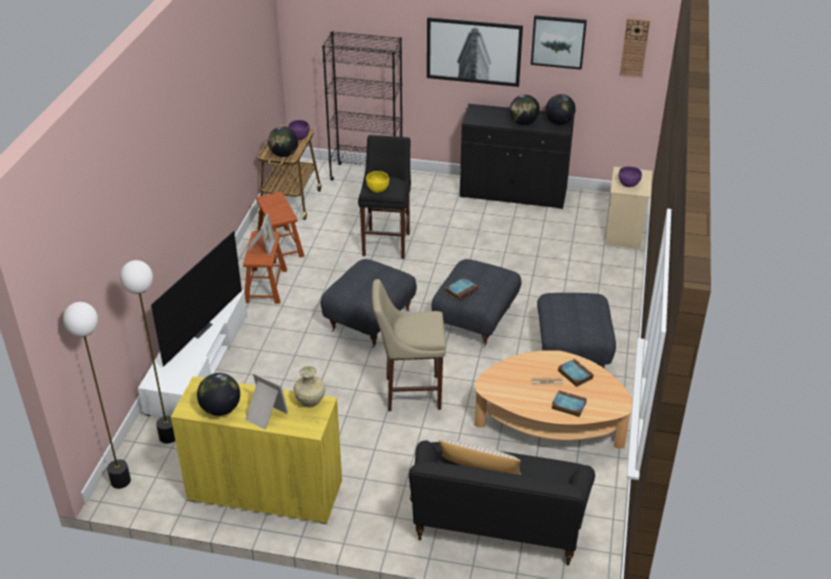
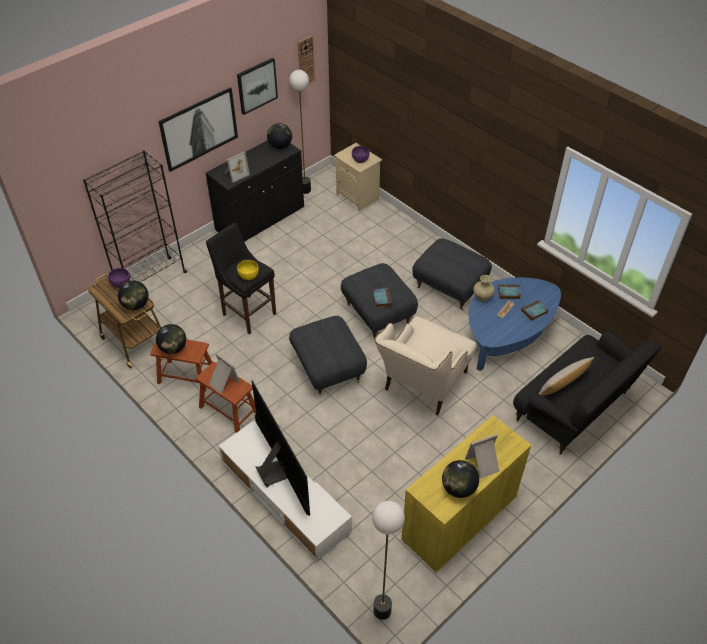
camera: 55 degrees left, 10 degrees up
(169, 436) = (356, 555): floor lamp -> floor lamp (305, 190)
(311, 401) = (487, 431): beige vase -> beige vase (482, 297)
(409, 393) = (421, 387): beige stool -> beige armchair
(487, 118) = (235, 174): none -> picture frame
(523, 122) = (261, 161): globe -> globe (173, 348)
(550, 426) = (507, 335): beige coffee table -> blue coffee table

